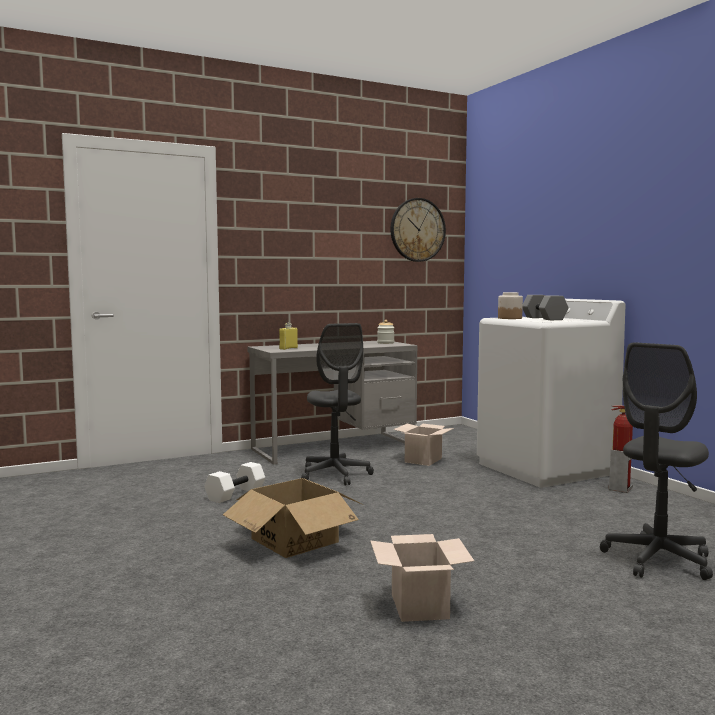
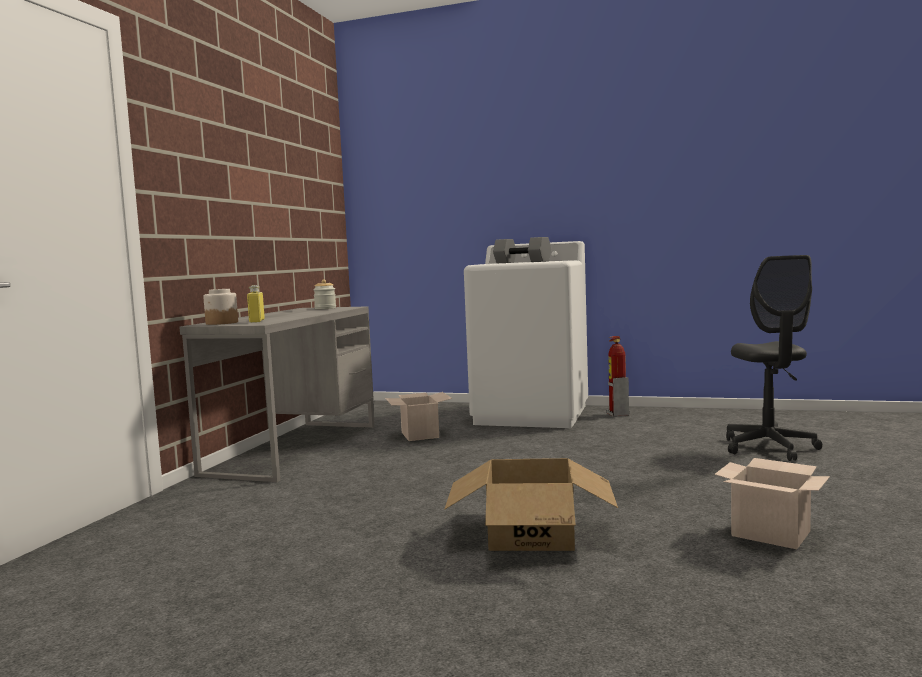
camera: 45 degrees left, 0 degrees up
(235, 494) = (329, 521): white dumbbell -> none
(335, 475) = (379, 470): grey office chair -> none
(417, 230) = (312, 173): wall clock -> none
(509, 318) = (495, 263): jar -> jar (221, 323)

